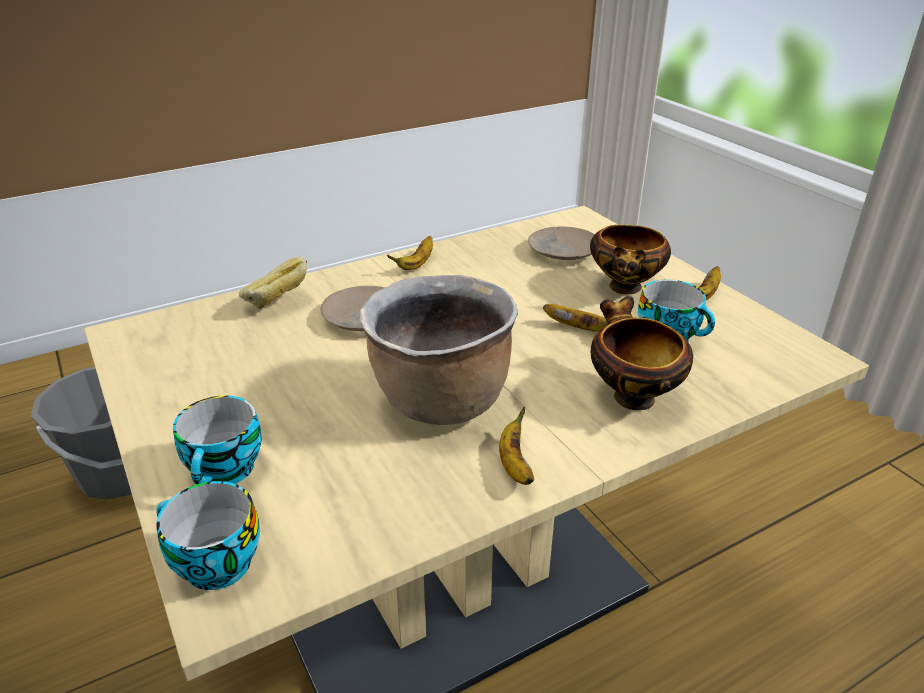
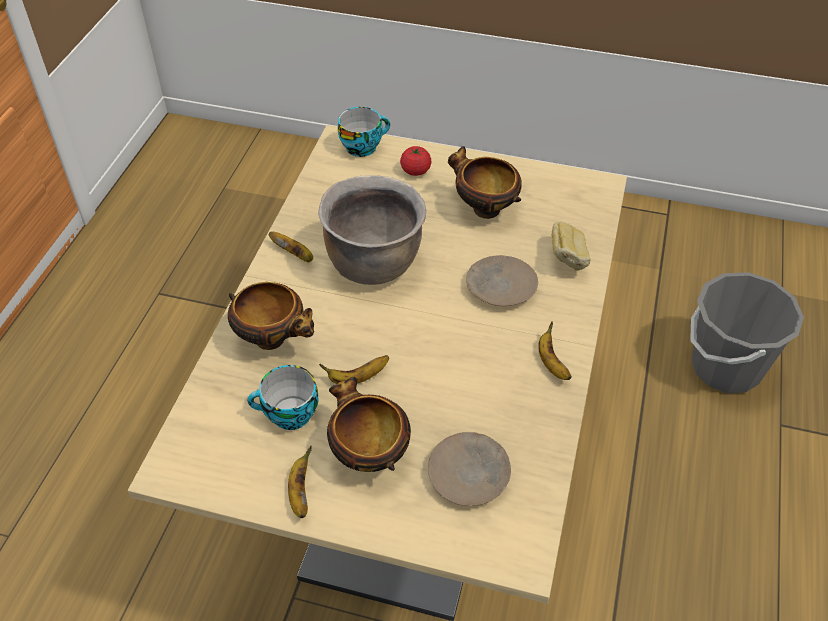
camera: 135 degrees right, 15 degrees up
(226, 471) = (415, 171): cup -> tomato
(251, 381) = (483, 209): none -> bowl

